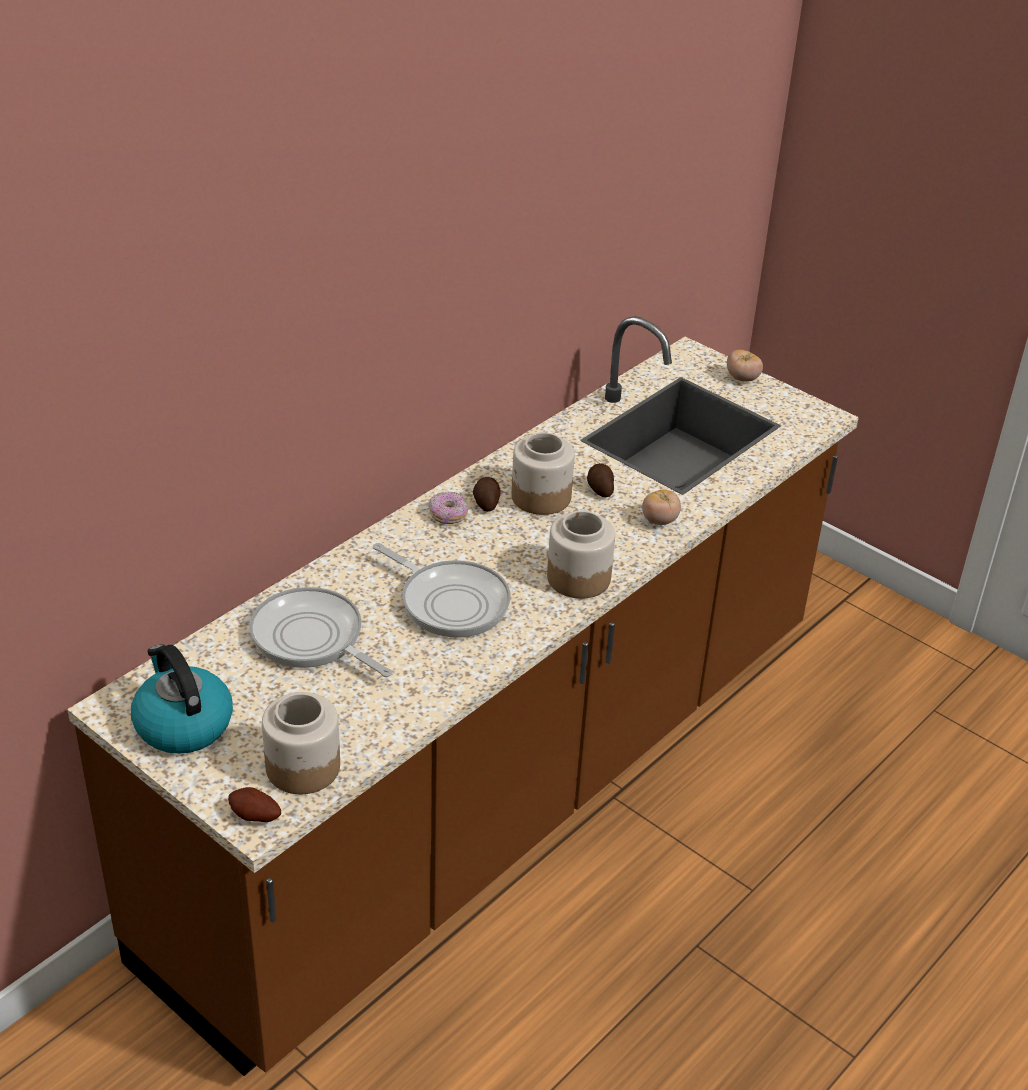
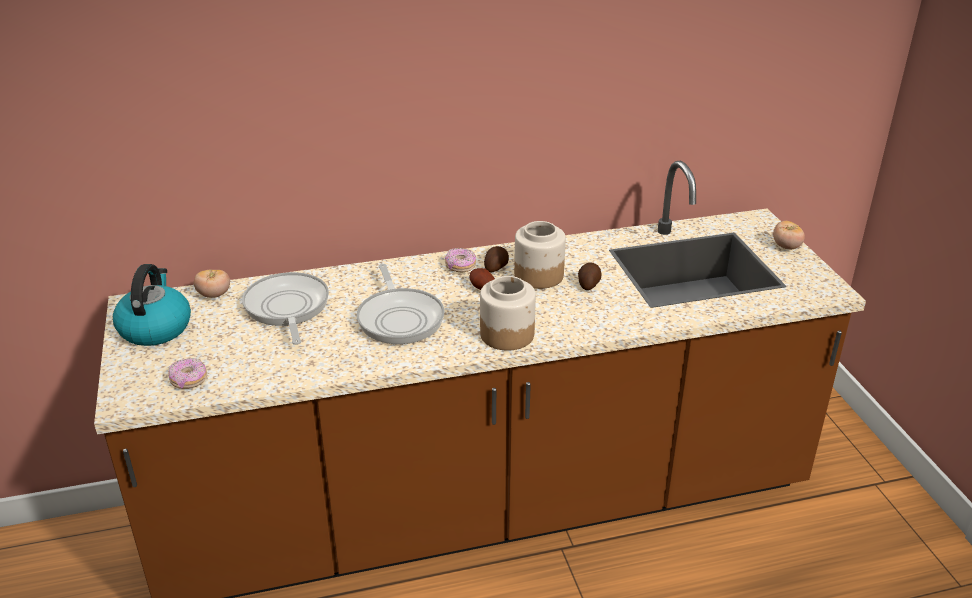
camera: 35 degrees right, 5 degrees down
(254, 817) = (126, 398): potato -> potato (482, 289)
(302, 767) = (189, 380): jar -> donut
(659, 520) = (612, 318): tomato -> tomato (214, 295)

